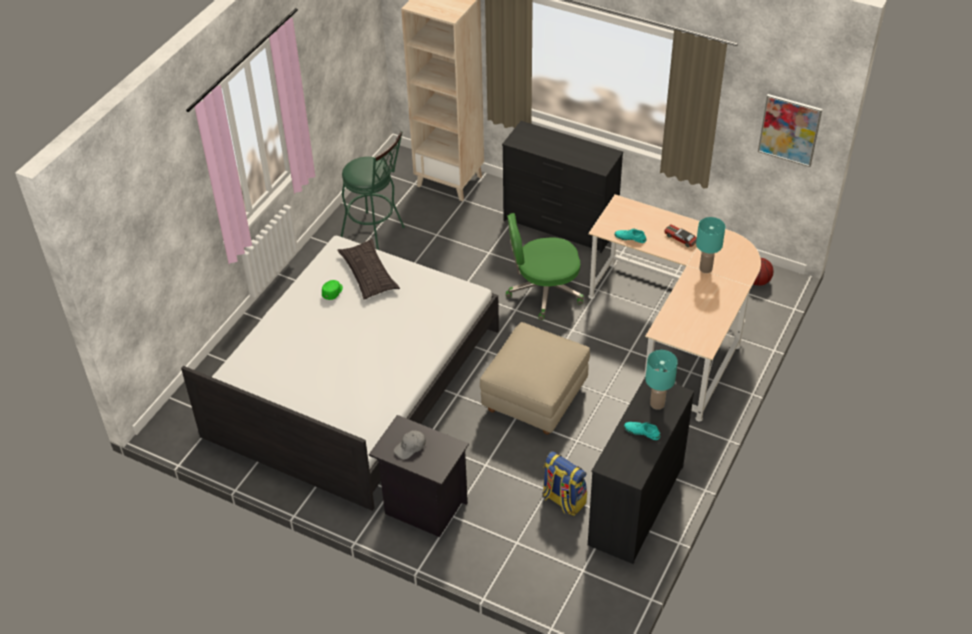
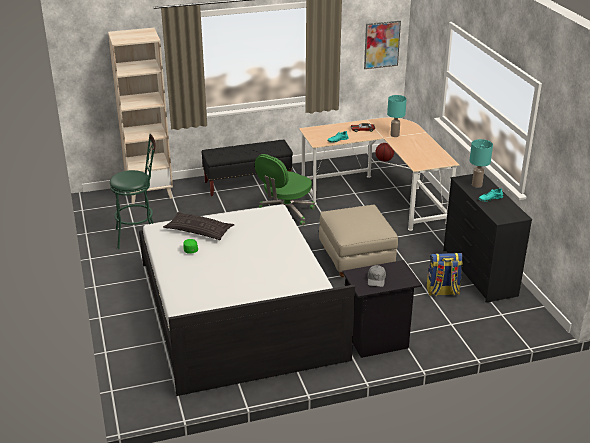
camera: 45 degrees left, 15 degrees down
(559, 225) = (248, 183): black dresser -> black bench

